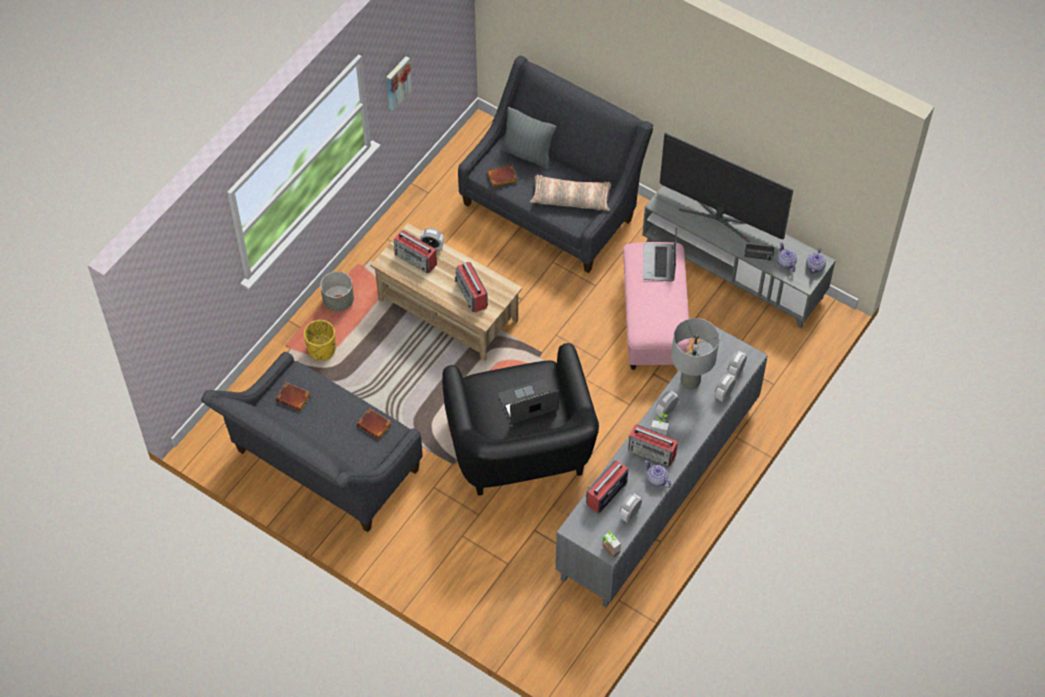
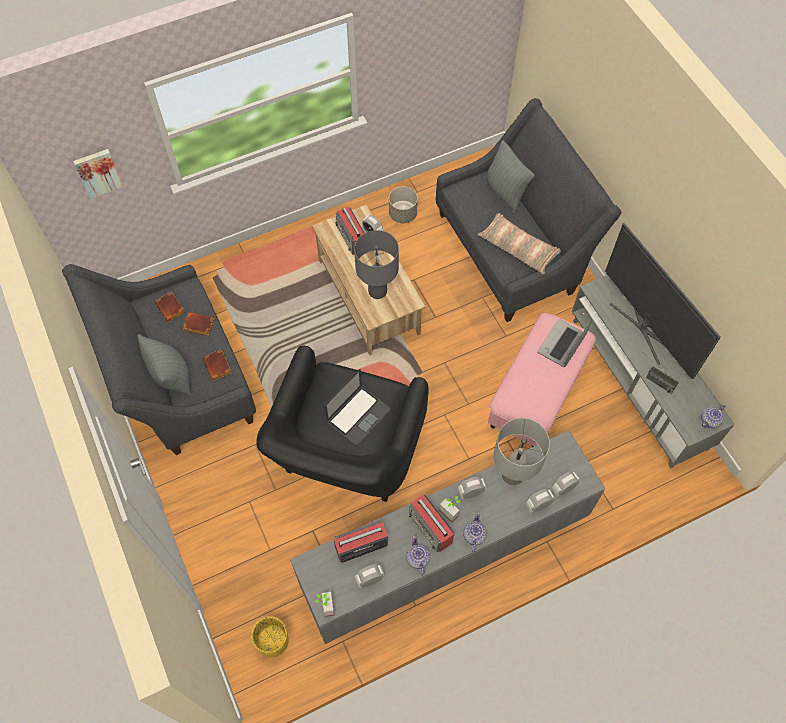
camera: 30 degrees right, 5 degrees up
(322, 350) = (247, 280): yellow planter -> yellow planter (273, 642)
(338, 301) = (287, 246): grey planter -> grey planter (403, 214)
(339, 454) = (171, 377): none -> grey pillow
(397, 82) = (402, 69): picture -> picture (98, 172)
(472, 295) = (378, 292): radio -> grey table lamp
(501, 179) = (469, 203): brown book -> brown book (198, 325)
(528, 402) = (358, 415): laptop -> laptop turned 120 degrees clockwise
(785, 263) = (682, 403): teapot -> teapot (474, 536)

